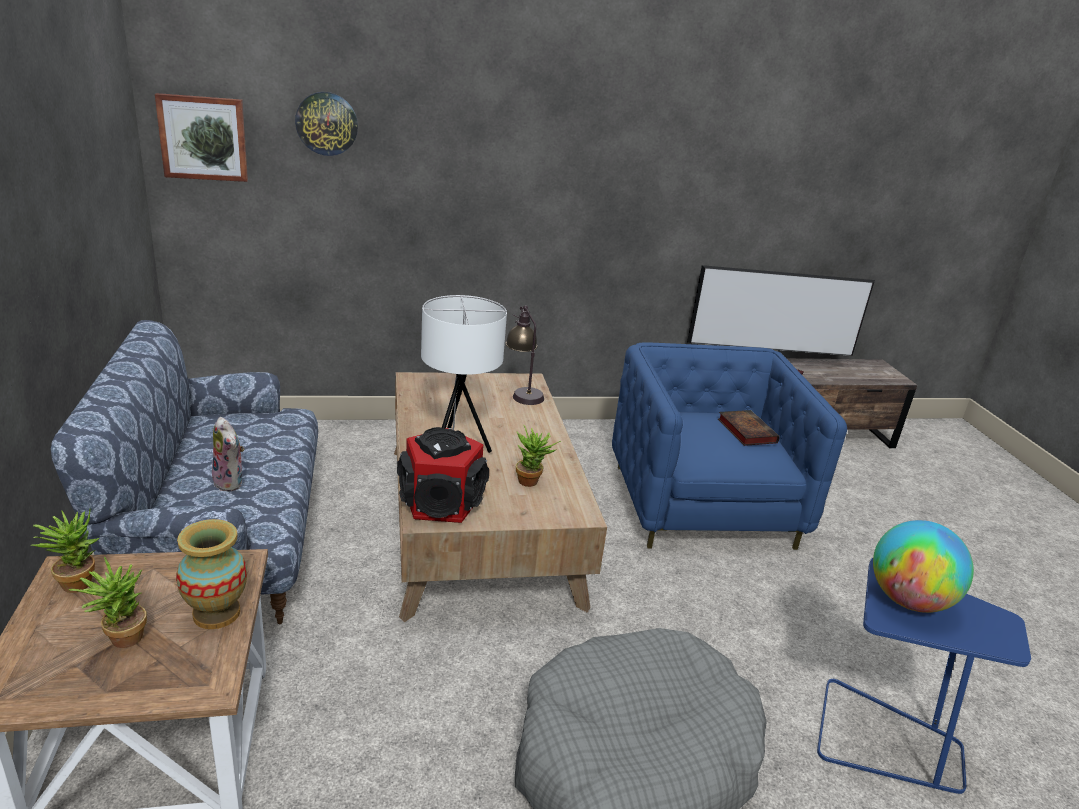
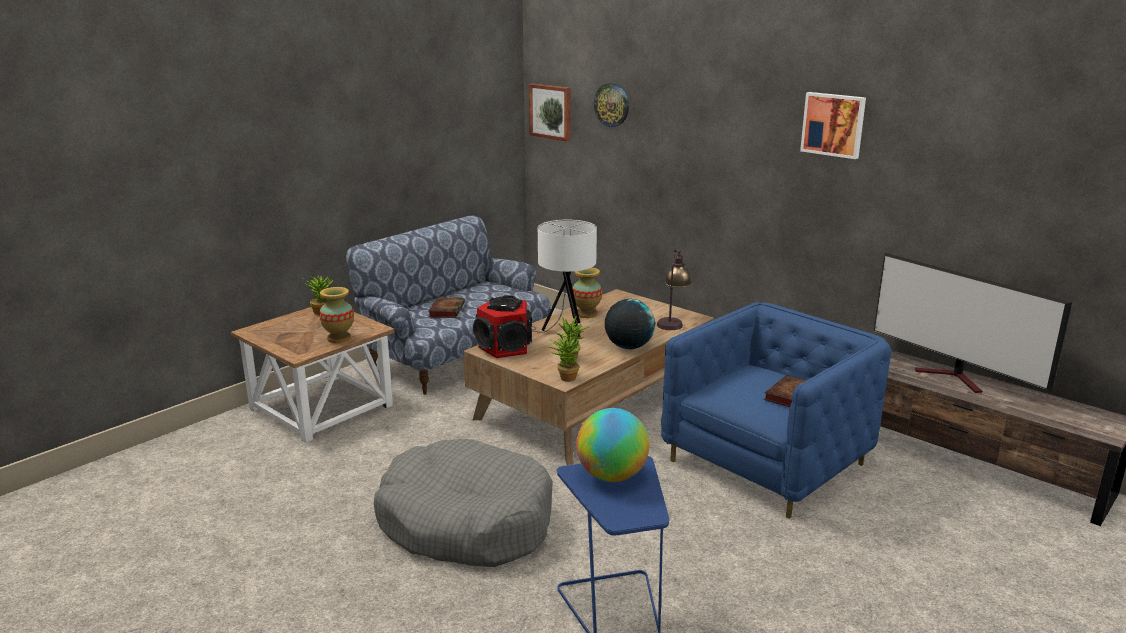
camera: 55 degrees right, 5 degrees down
(120, 639) = (302, 332): potted plant -> potted plant (565, 377)
(231, 482) = (446, 310): plush toy -> book
(431, 416) = (586, 314): none -> vase
(547, 440) = (628, 347): none -> globe
(647, 136) = (833, 124): none -> picture

